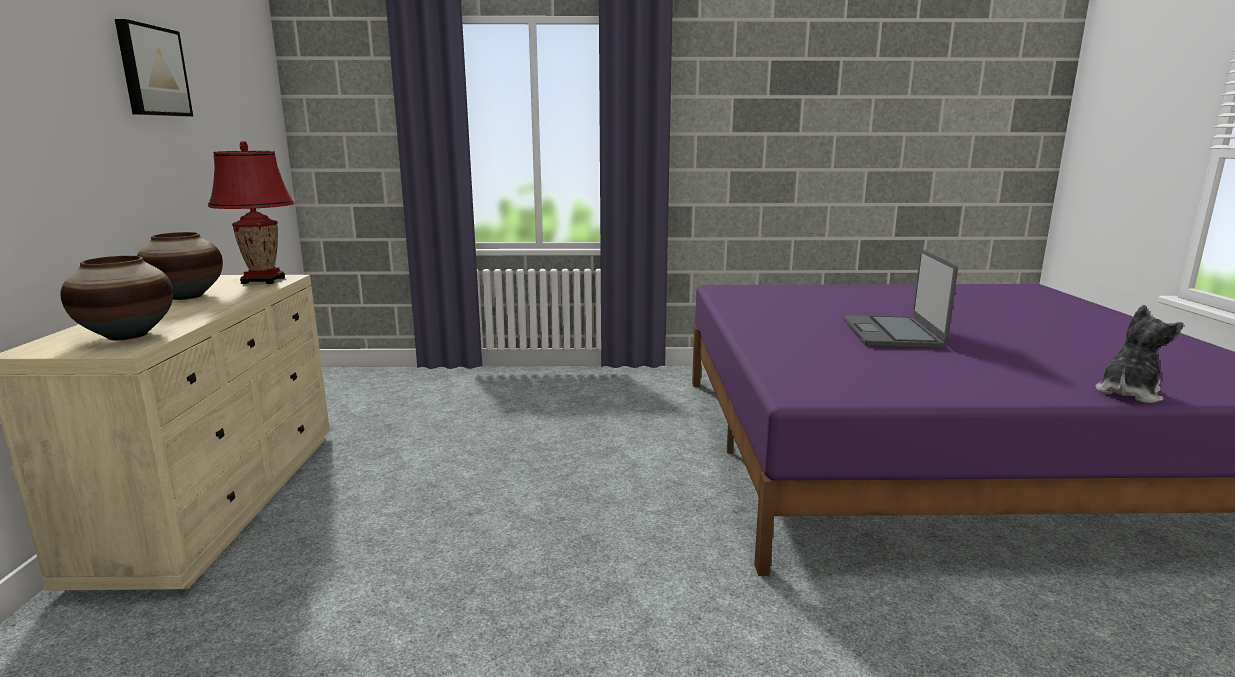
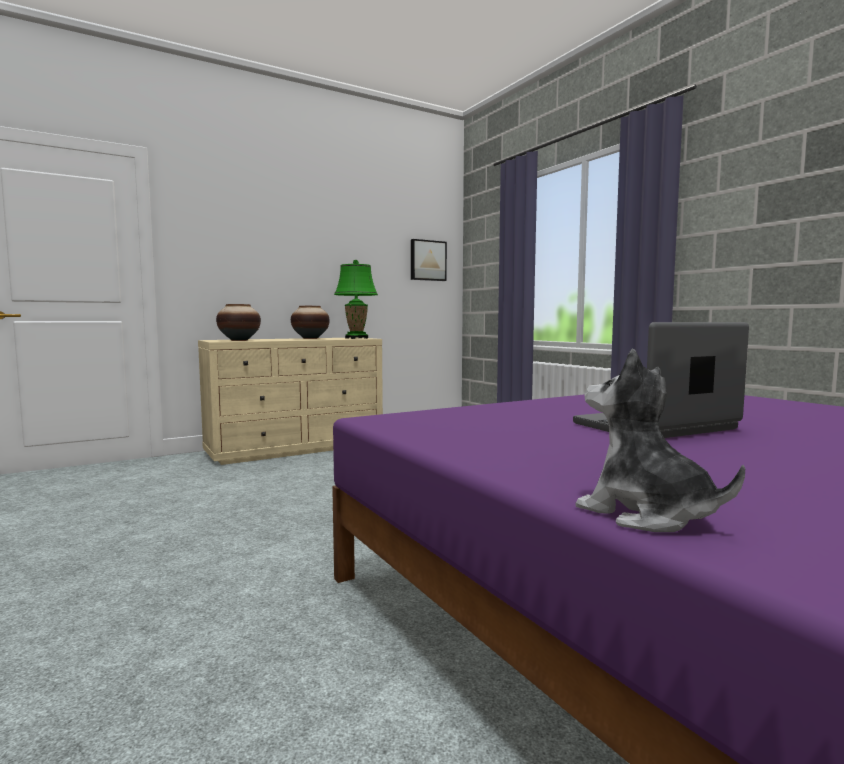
camera: 60 degrees right, 10 degrees down
(151, 71) = (341, 229): picture -> picture (427, 260)
(263, 280) = (356, 338): red table lamp -> green table lamp
(1128, 393) = (645, 514): plush toy -> plush toy turned 150 degrees counterclockwise

